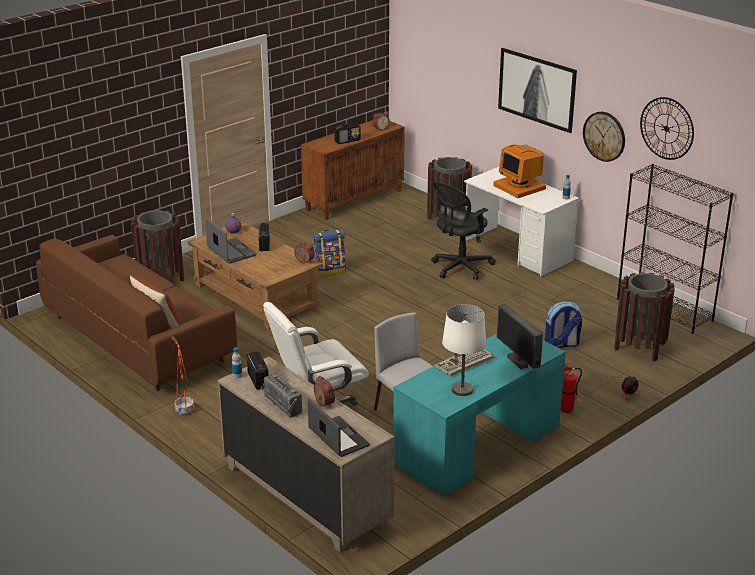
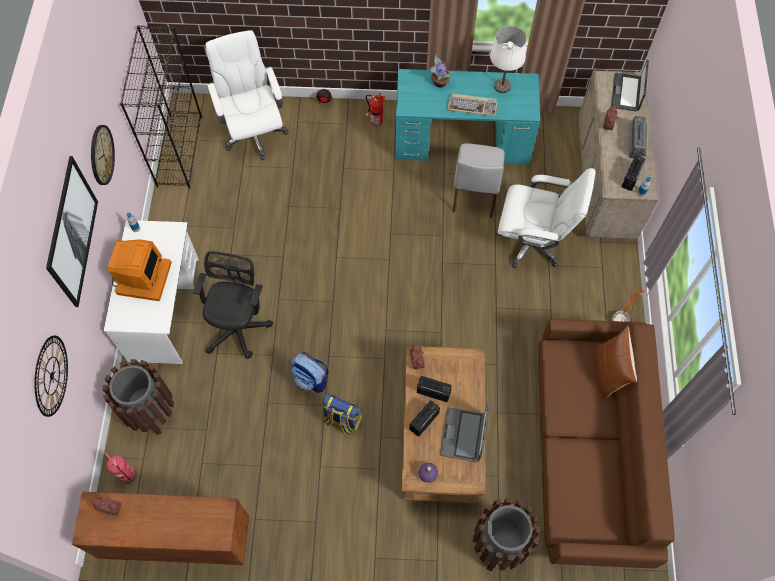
camera: 135 degrees left, 35 degrees up
(347, 141) = (177, 510): radio -> radio (433, 392)
(417, 202) = (128, 475): none -> fire extinguisher
(459, 268) = (239, 326): black office chair -> black office chair turned 75 degrees counterclockwise
(518, 362) = (439, 82): monitor -> potted plant
(561, 344) = (295, 177): backpack -> backpack (311, 379)
(640, 348) = (254, 132): brown trash can -> white office chair
(666, 128) = (106, 66): wall clock -> wall clock (51, 375)

